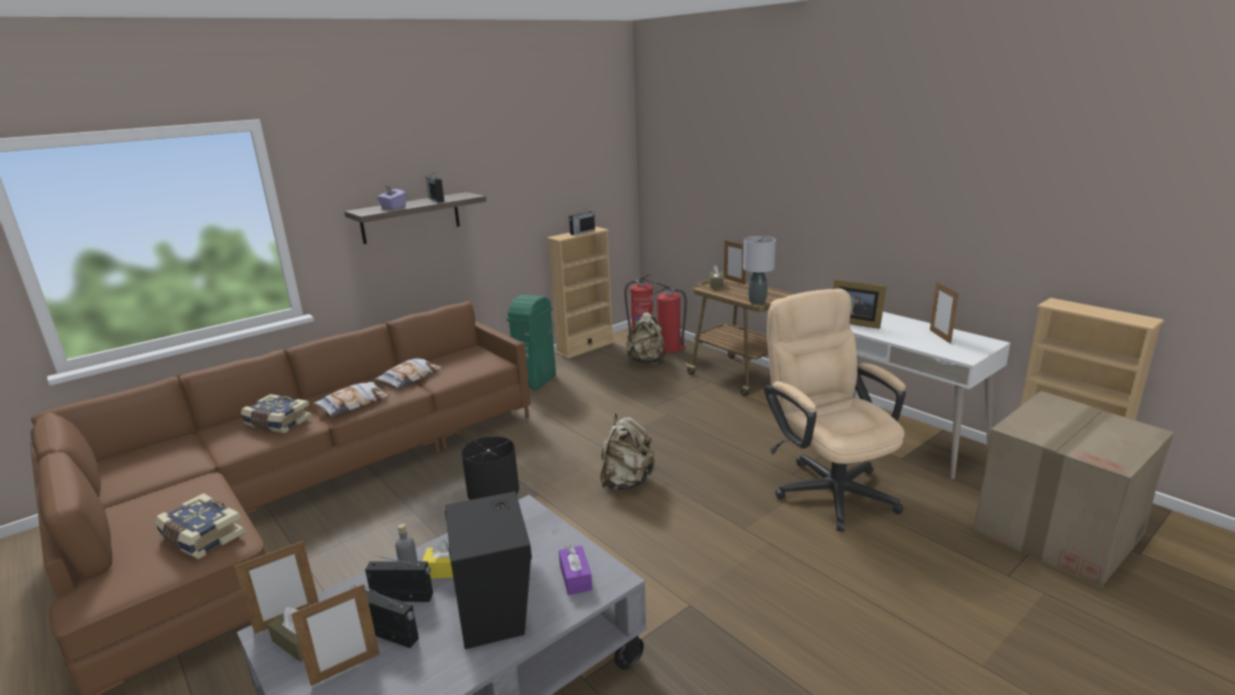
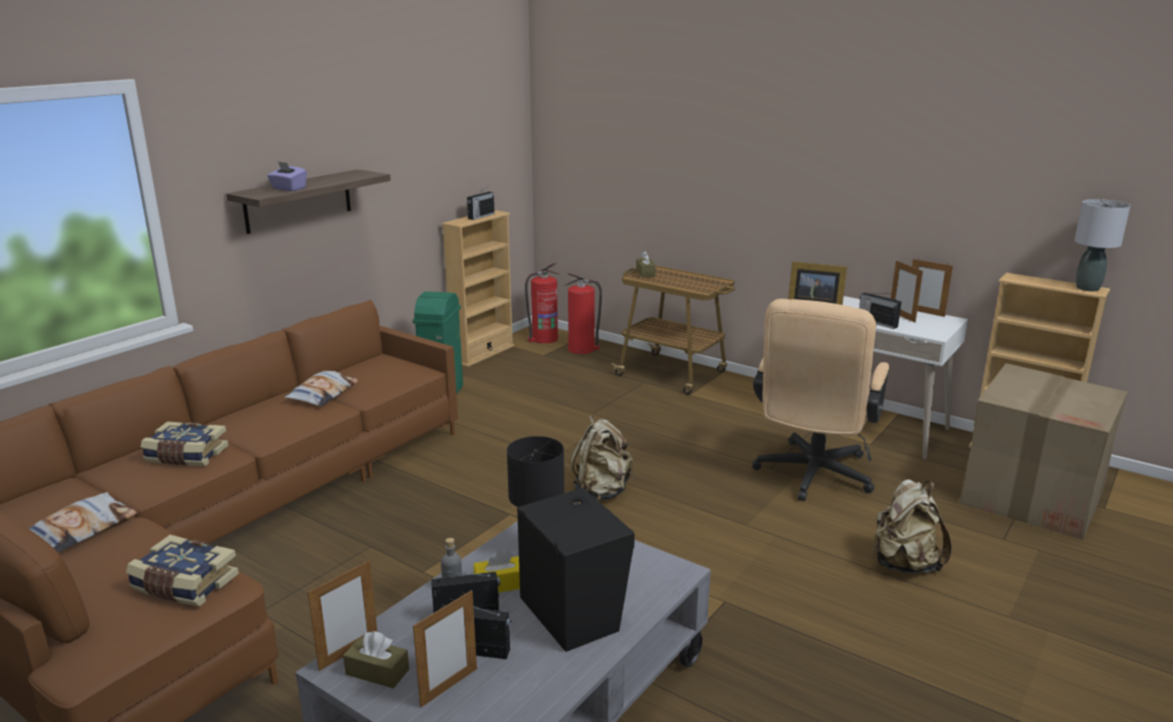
camera: 15 degrees left, 0 degrees up
(353, 403) = (271, 427): pillow -> pillow (81, 530)
(436, 199) = (332, 179): radio -> radio (877, 323)
(575, 577) = (640, 575): purple tissue box -> none
(647, 361) = (563, 365): beige backpack -> beige backpack (904, 564)
(734, 281) = (662, 268): picture frame -> picture frame (925, 312)
(757, 301) = (701, 289): grey table lamp -> grey table lamp (1087, 288)
(828, 487) = (811, 477): beige office chair -> beige office chair turned 120 degrees counterclockwise

